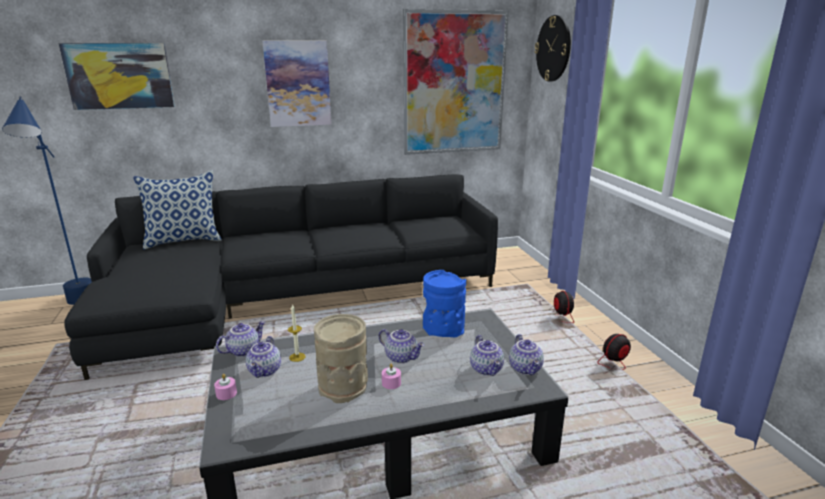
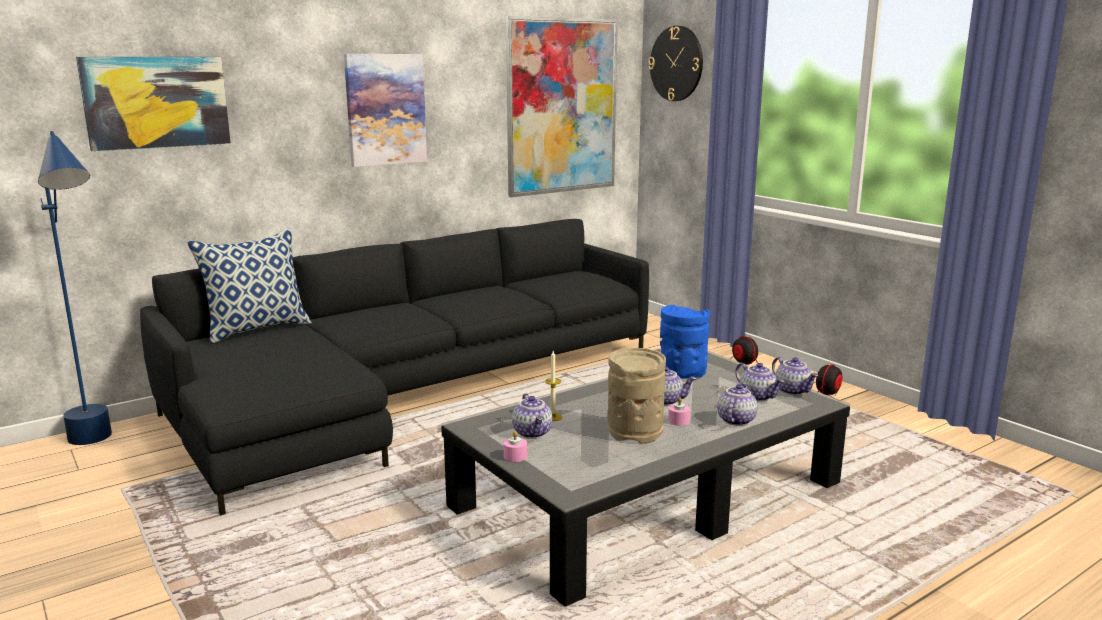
camera: 20 degrees left, 5 degrees down
(243, 350) = (483, 421): teapot -> teapot (735, 420)

